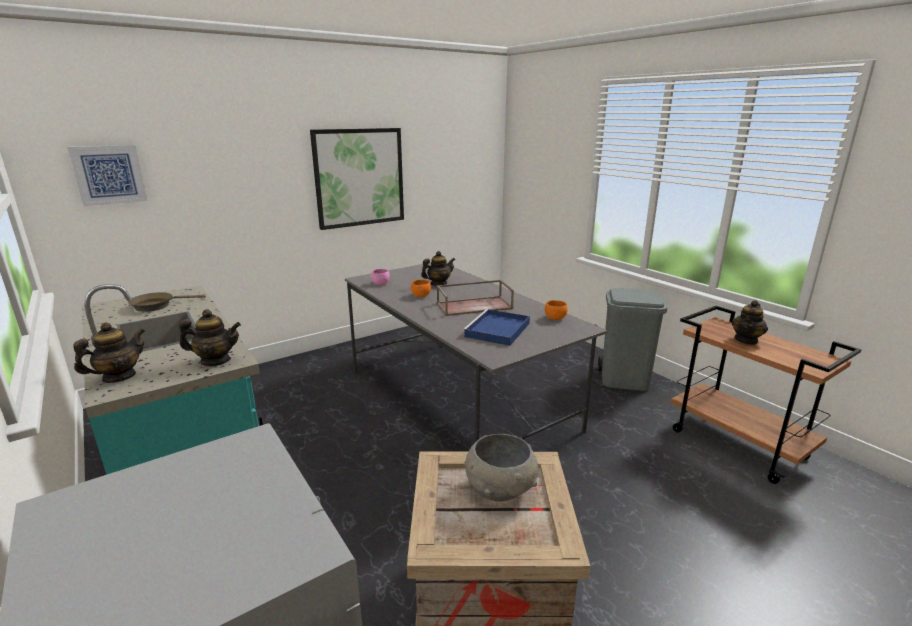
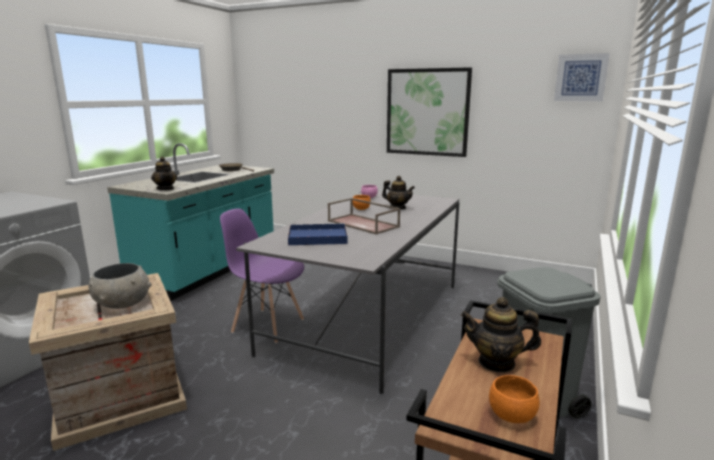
camera: 60 degrees right, 5 degrees down
(109, 175) = (271, 96): picture -> picture (580, 77)
(119, 377) = (139, 183): teapot -> none
(418, 459) = (268, 325): none -> purple chair
(555, 318) = (375, 249): orange bowl -> orange bowl (512, 415)

